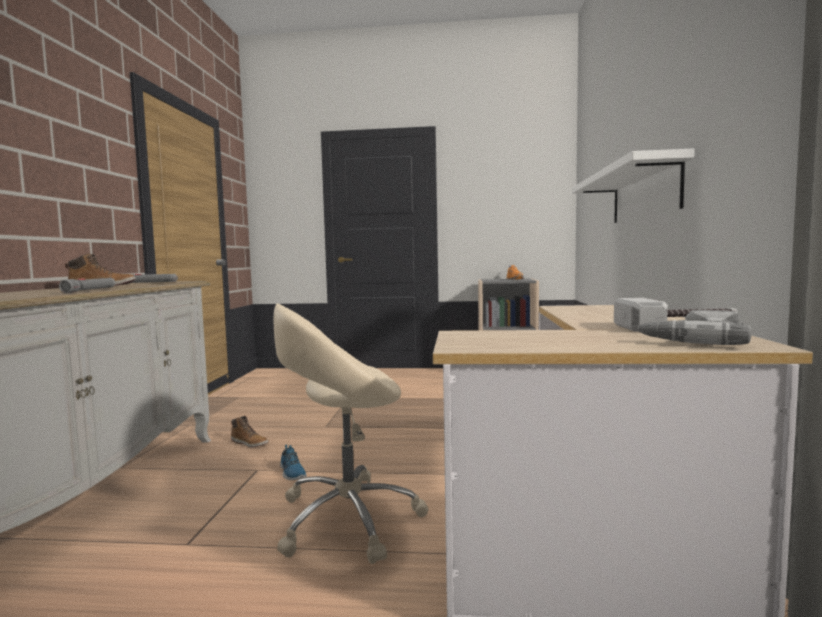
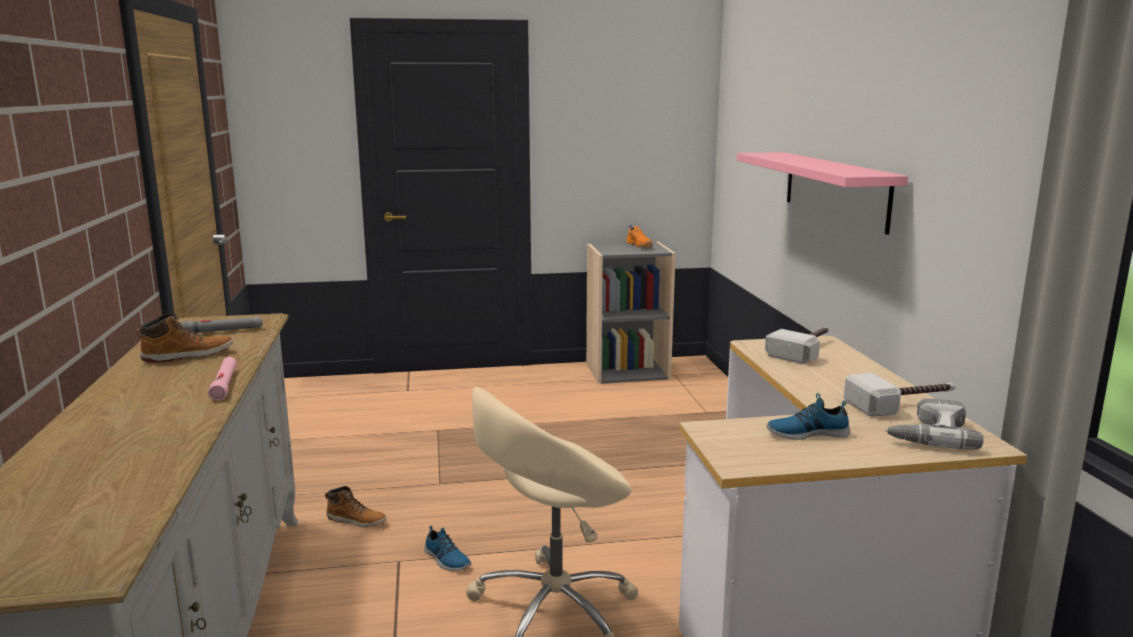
camera: 15 degrees left, 10 degrees up
(90, 290) = (224, 384): grey flashlight -> pink flashlight
(555, 336) = (807, 433): none -> shoe
(603, 308) = (805, 349): none -> hammer
(644, 194) = (835, 189): white shelf -> pink shelf

